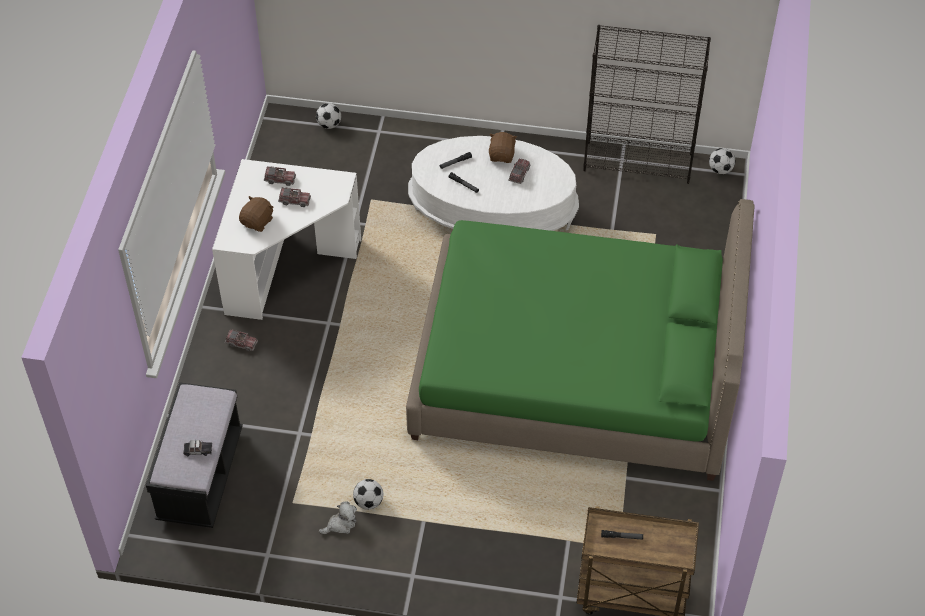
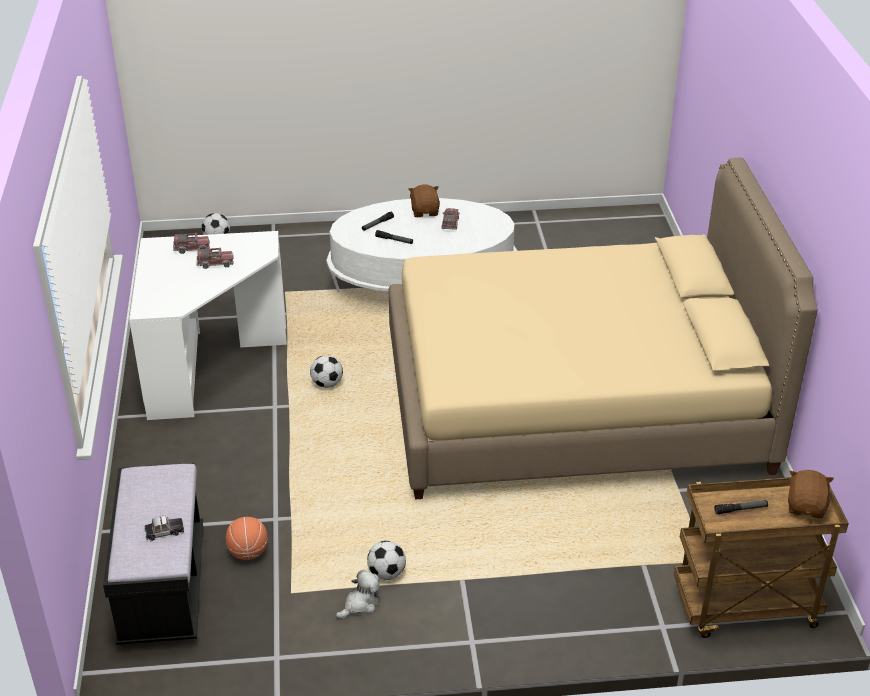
camera: 15 degrees left, 15 degrees down
(241, 343) = (176, 443): toy truck -> none
(257, 222) = (177, 287): brown plush toy -> brown plush toy (806, 507)
(270, 459) = (248, 552): none -> basketball
(574, 372) = (573, 403): green bed -> beige bed
(638, 162) = (555, 221): black bookcase -> none
(720, 169) = (639, 215): football -> football (327, 384)

